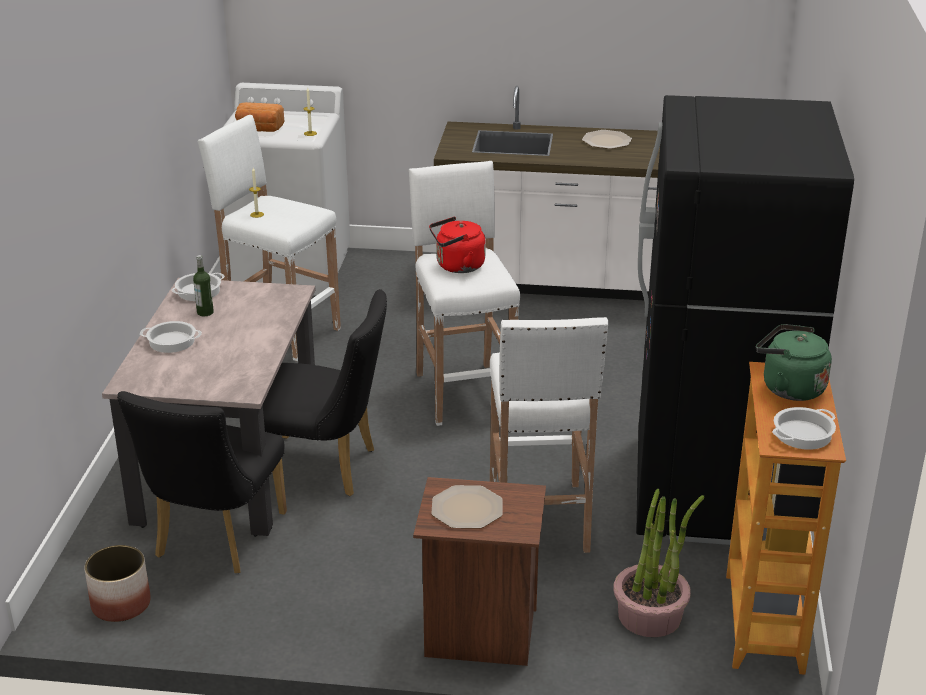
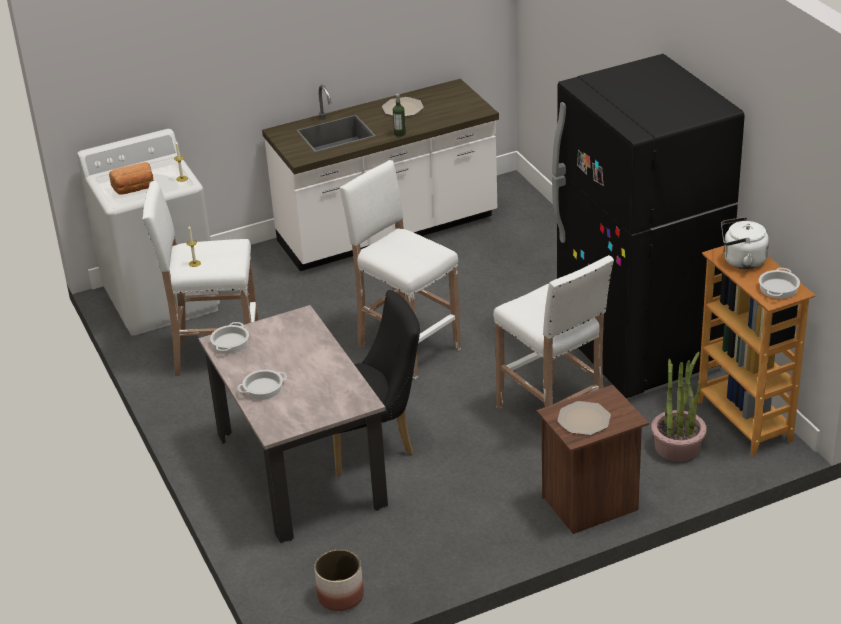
camera: 30 degrees left, 5 degrees up
(205, 312) = (257, 357): bottle -> bottle (400, 134)
(215, 540) = (353, 525): black chair -> none
(457, 266) = (398, 251): red kettle -> none
(789, 388) = (741, 261): green kettle -> white kettle

